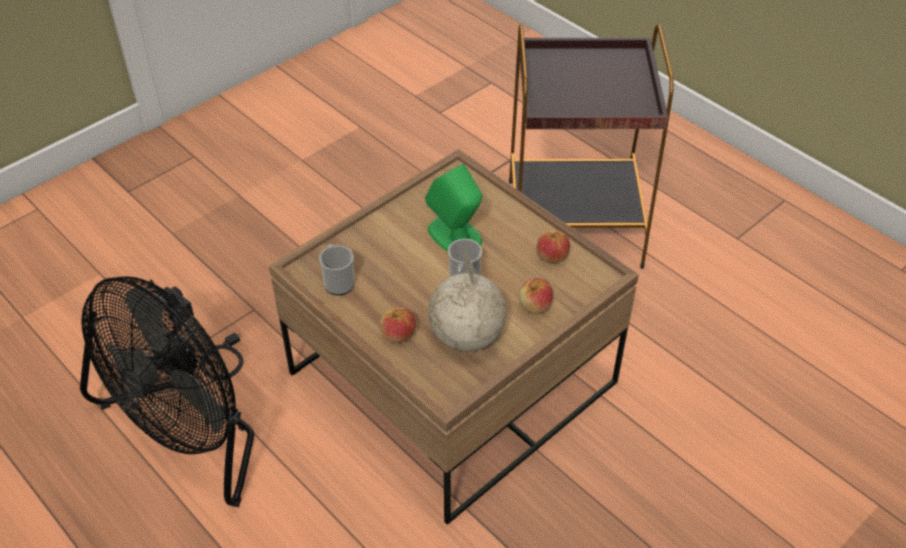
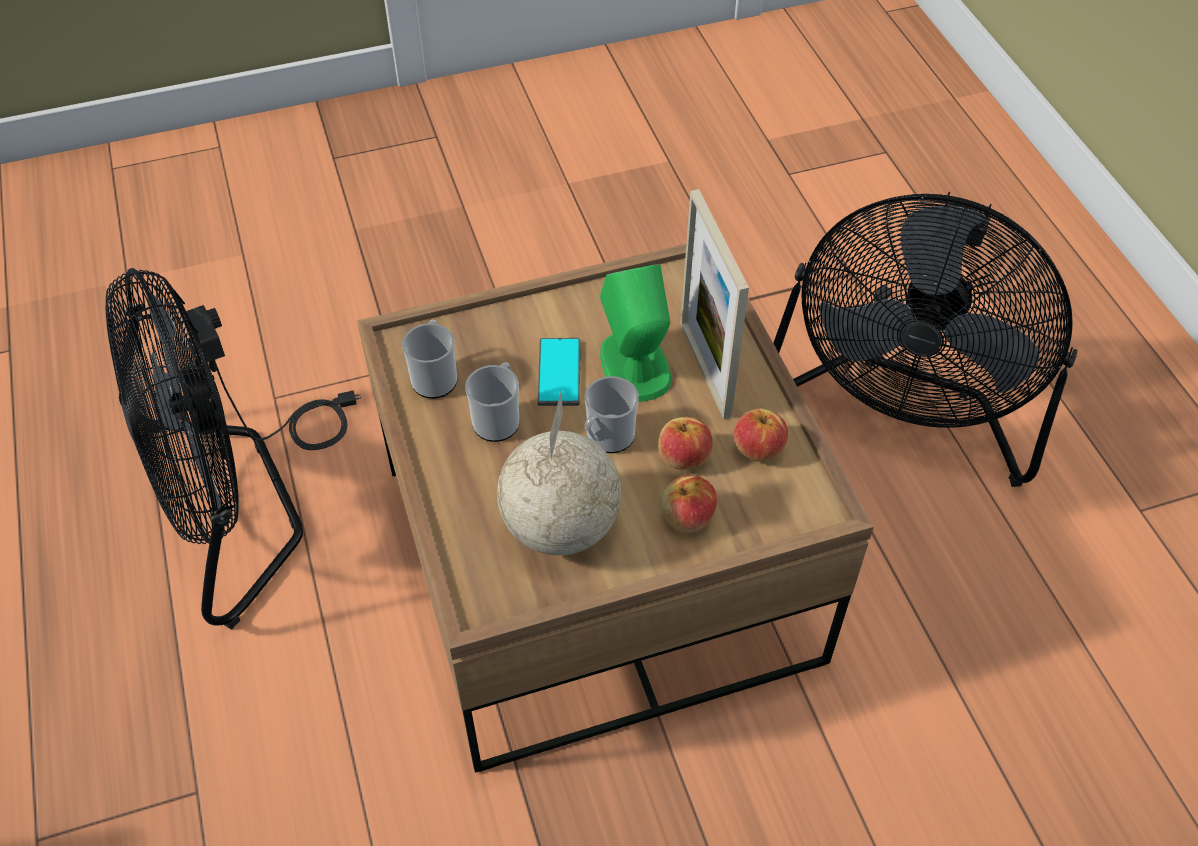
camera: 25 degrees right, 5 degrees up
(392, 292) = (498, 419): none -> mug
(398, 335) = (467, 486): apple -> apple (683, 457)
(412, 254) = (559, 372): none -> phone
(496, 224) = (705, 369): none -> picture frame
(575, 223) = (897, 400): brown side table -> black fan

